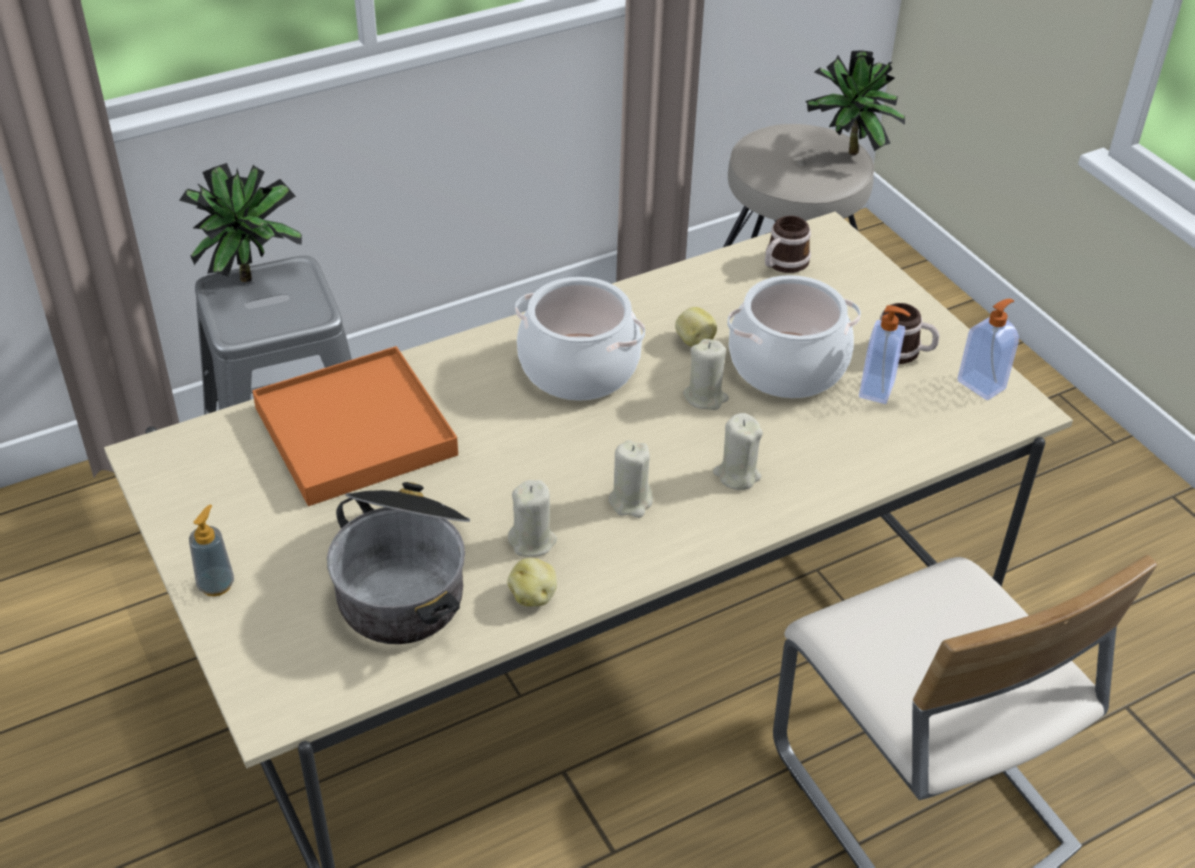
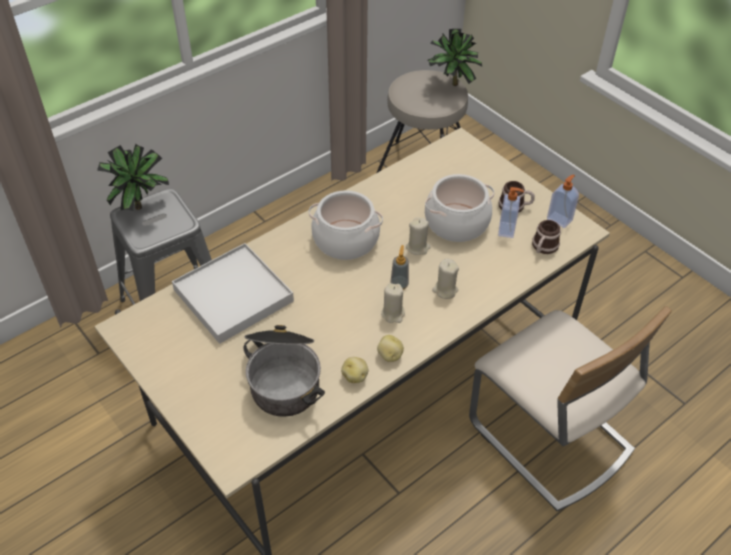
camera: 10 degrees left, 5 degrees up
(216, 584) = (181, 397): soap dispenser -> soap dispenser (399, 284)
(354, 431) = (233, 295): orange tray -> white tray
(532, 541) = (346, 345): beige candle -> none
(694, 342) = (404, 215): potato -> potato (389, 355)
(782, 264) = (440, 163): mug -> mug (543, 248)

